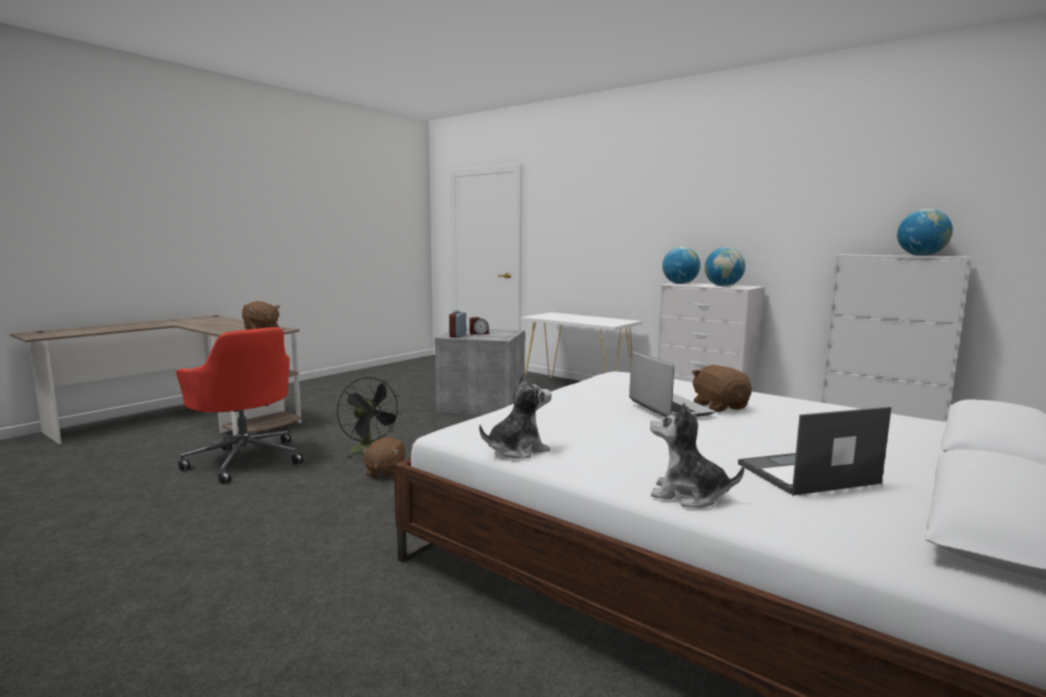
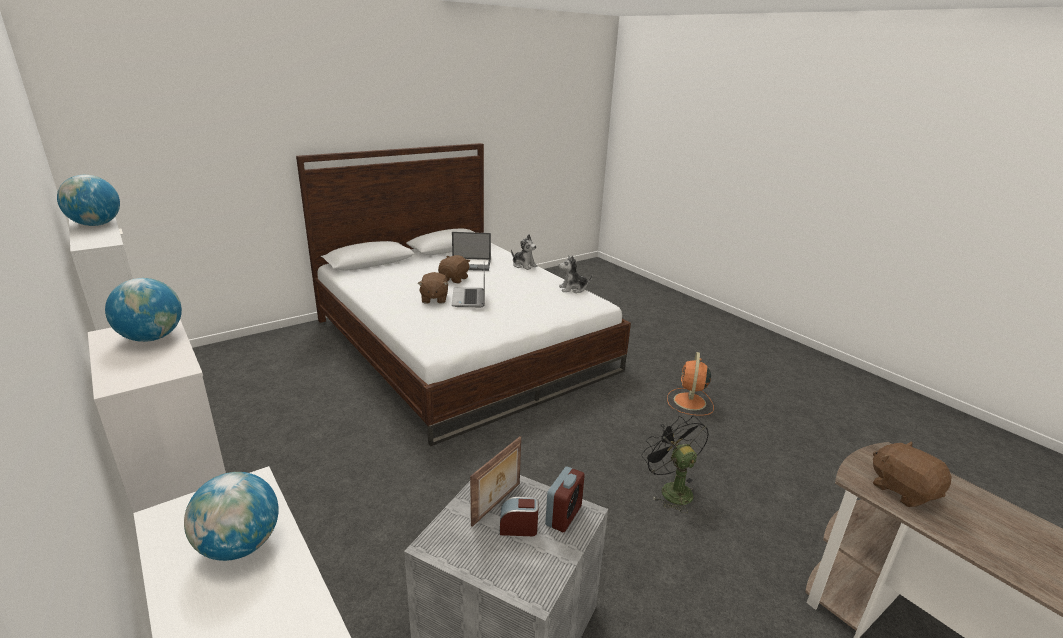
camera: 165 degrees left, 15 degrees up
(245, 459) = (799, 499): red office chair -> none
(300, 526) = (689, 402): none -> orange fan
(385, 472) = (647, 449): brown plush toy -> brown plush toy (454, 279)
(493, 335) = (497, 504): none -> picture frame
(680, 284) = (161, 369): globe -> globe (240, 546)

